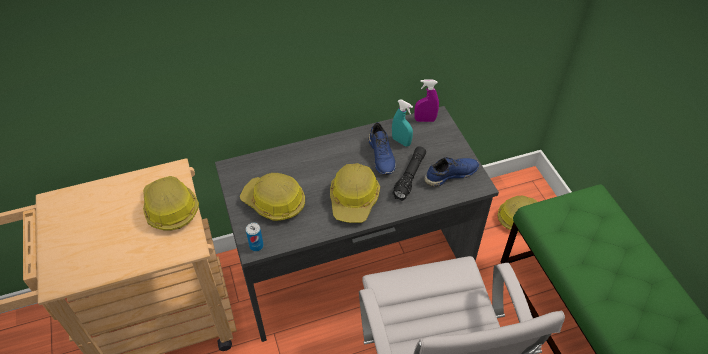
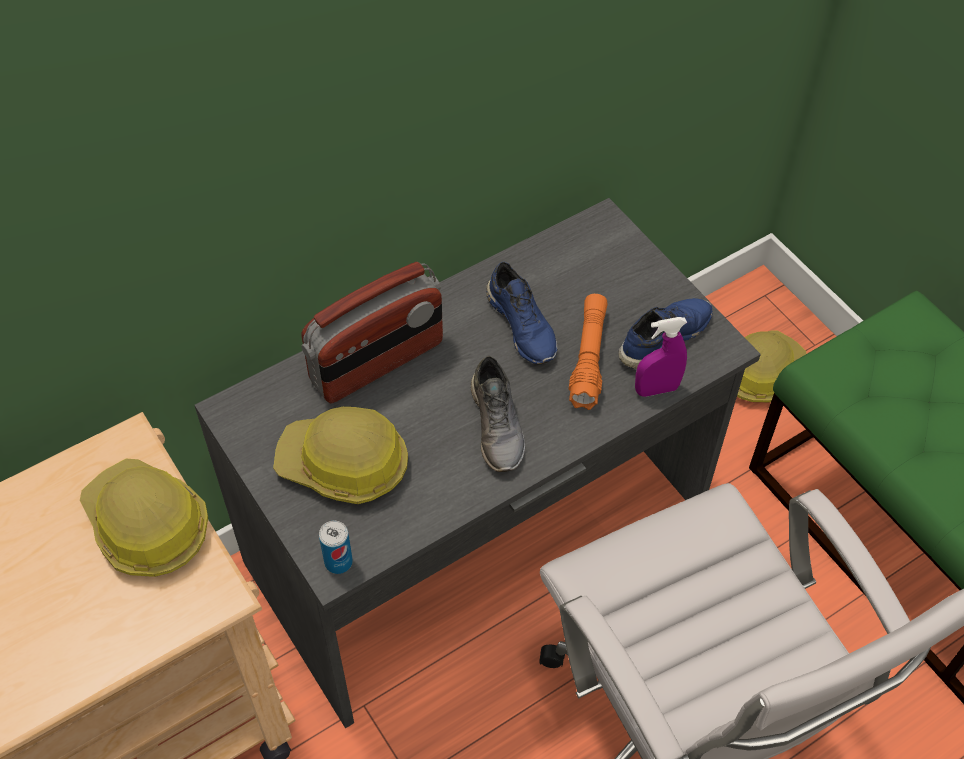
camera: 15 degrees left, 5 degrees up
(306, 159) = (377, 362): none -> radio
(354, 199) = (498, 425): hard hat -> grey shoe
(401, 141) = (550, 288): turquoise spray bottle -> none
(409, 177) = (588, 358): black flashlight -> orange flashlight
(425, 120) = (582, 234): purple spray bottle -> purple spray bottle (656, 389)

